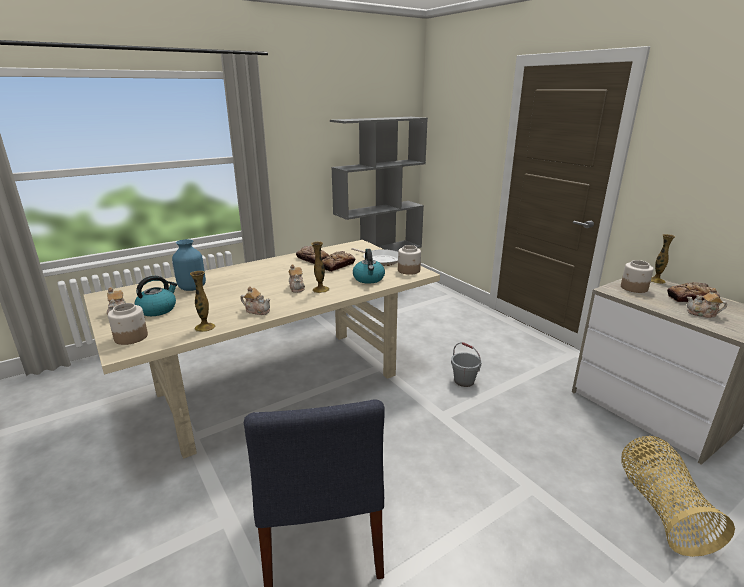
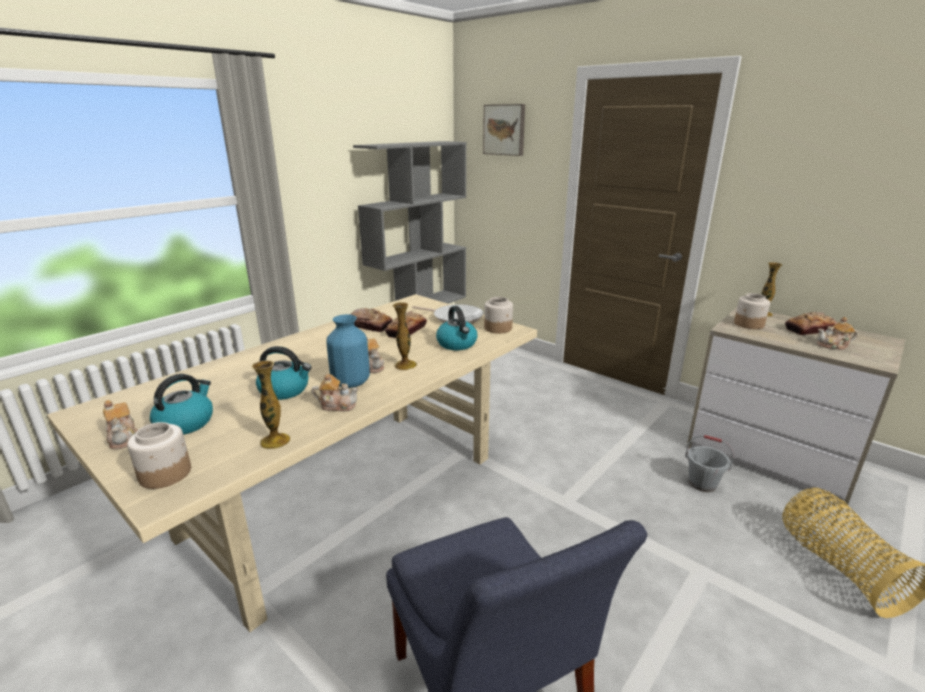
camera: 15 degrees left, 0 degrees up
(192, 288) = (222, 383): blue vase -> blue vase (351, 383)
(229, 297) = (285, 390): none -> kettle
(460, 108) = (505, 130): none -> picture
(464, 381) = (569, 453): grey bucket -> grey bucket (702, 483)

